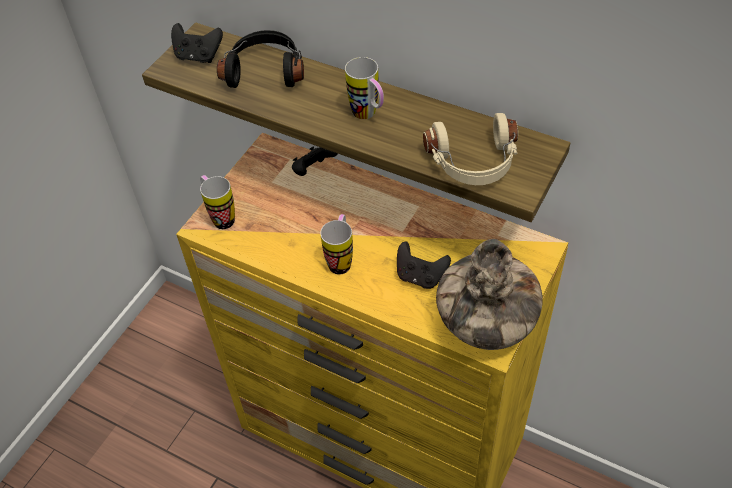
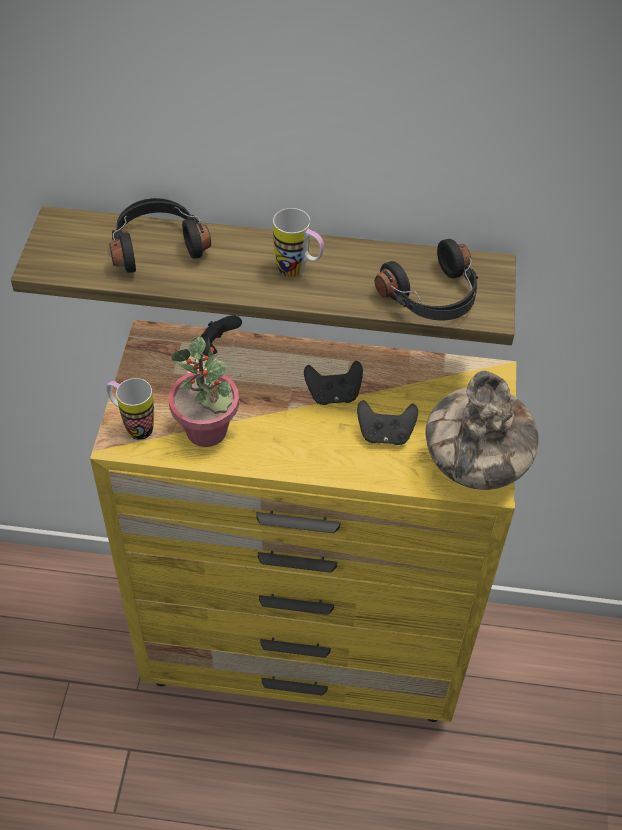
camera: 25 degrees left, 0 degrees up
(198, 56) = (69, 245): black game controller -> black game controller (333, 395)
(275, 235) = (207, 431): none -> potted plant
(341, 259) = (293, 438): mug -> none
(474, 163) = (433, 298): beige headphones -> black headphones

